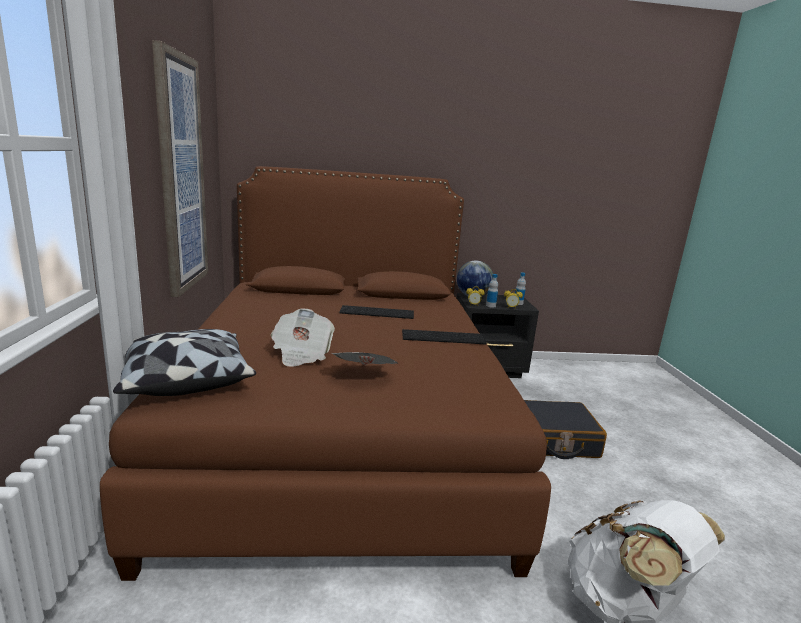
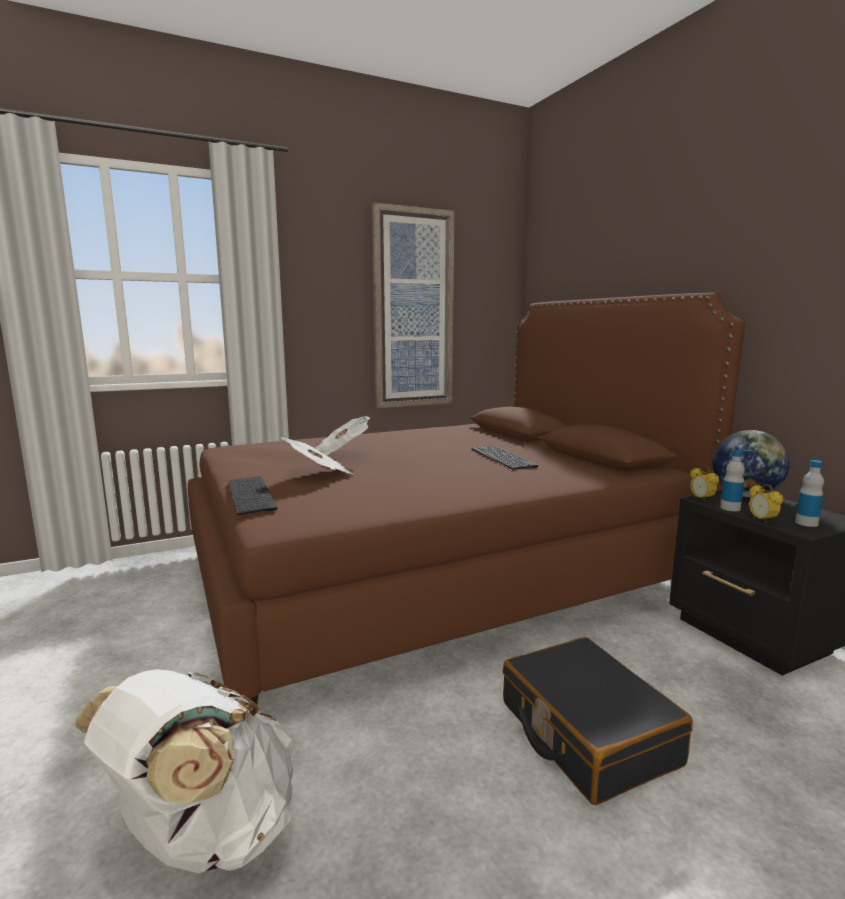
camera: 70 degrees right, 5 degrees down
(185, 379) = (267, 444): pillow -> none
(444, 337) = (473, 485): keyboard -> keyboard (253, 494)

